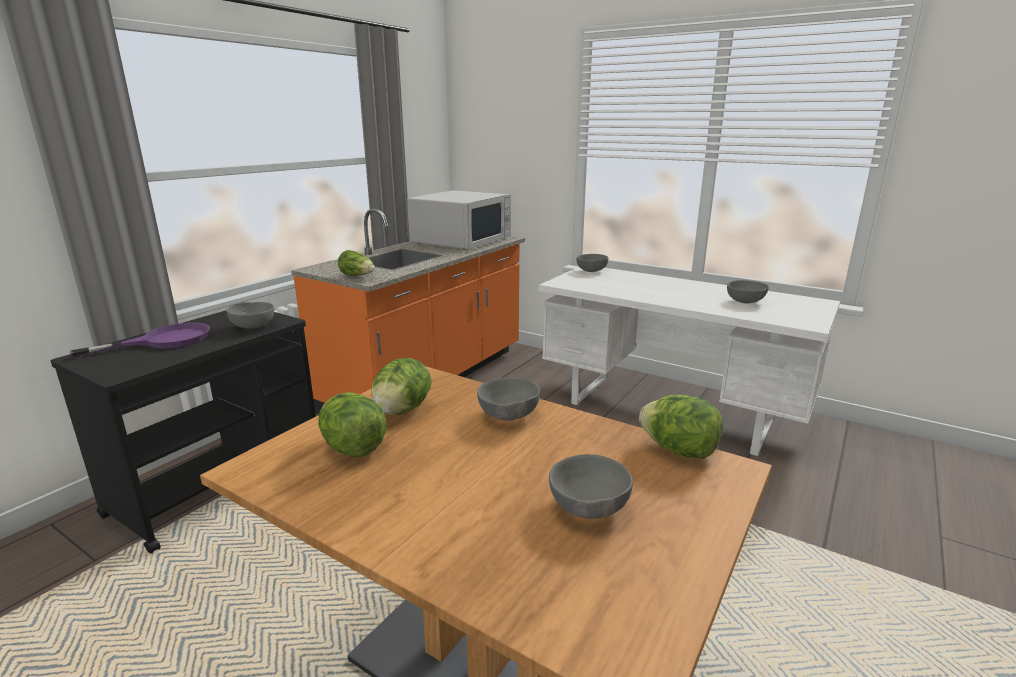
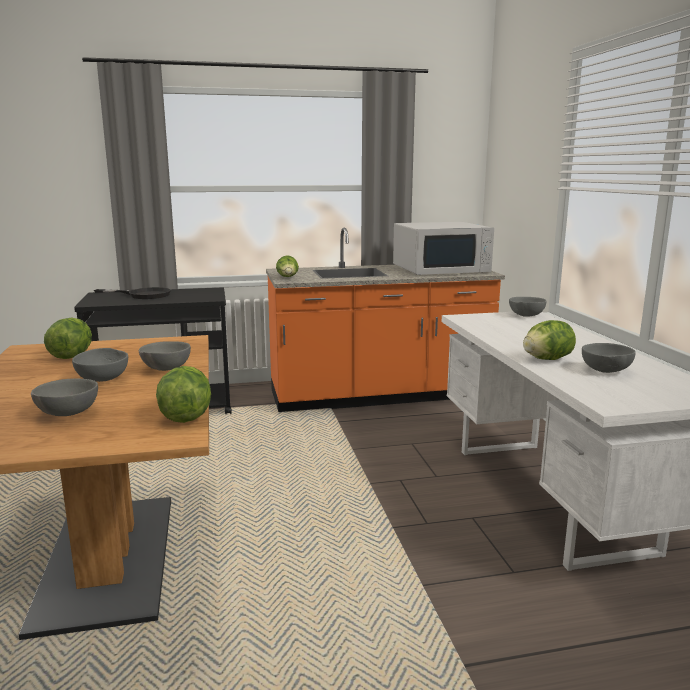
camera: 45 degrees right, 5 degrees down
(164, 340) = (142, 295): purple frying pan -> black frying pan
(253, 326) = (193, 298): grey bowl -> grey bowl (104, 379)
(401, 410) = (133, 350): lettuce -> lettuce (547, 359)

